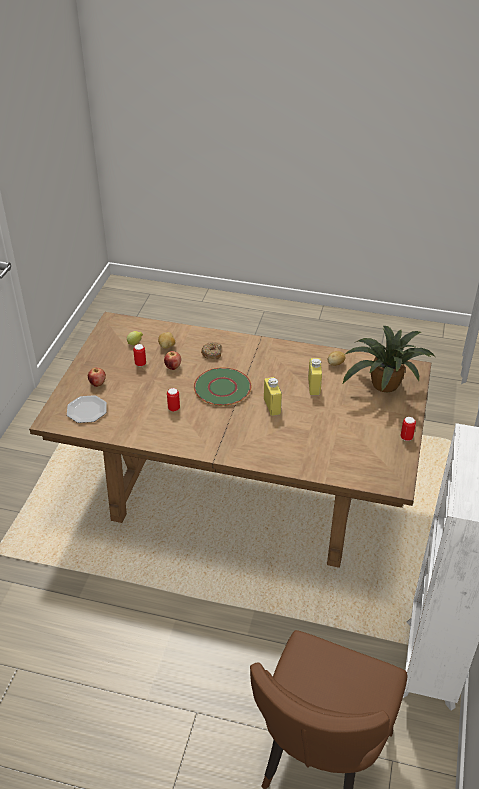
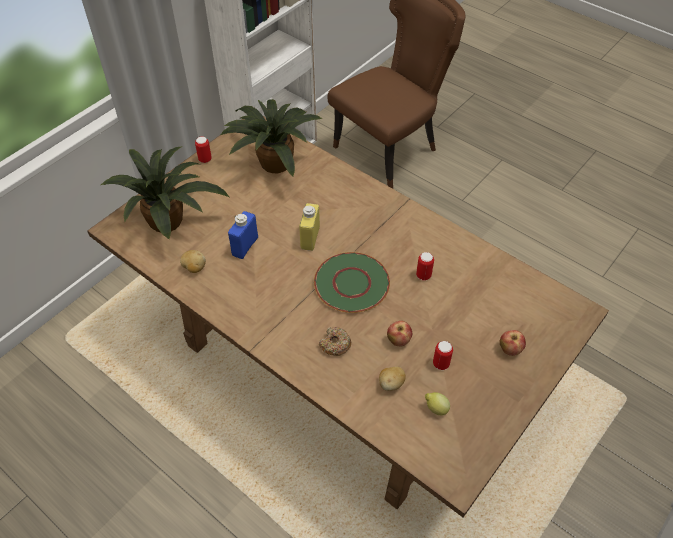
camera: 155 degrees left, 10 degrees up
(87, 411) = (532, 310): plate -> none
(314, 386) = (245, 246): yellow bottle -> blue bottle
(348, 454) = (273, 162): none -> potted plant

